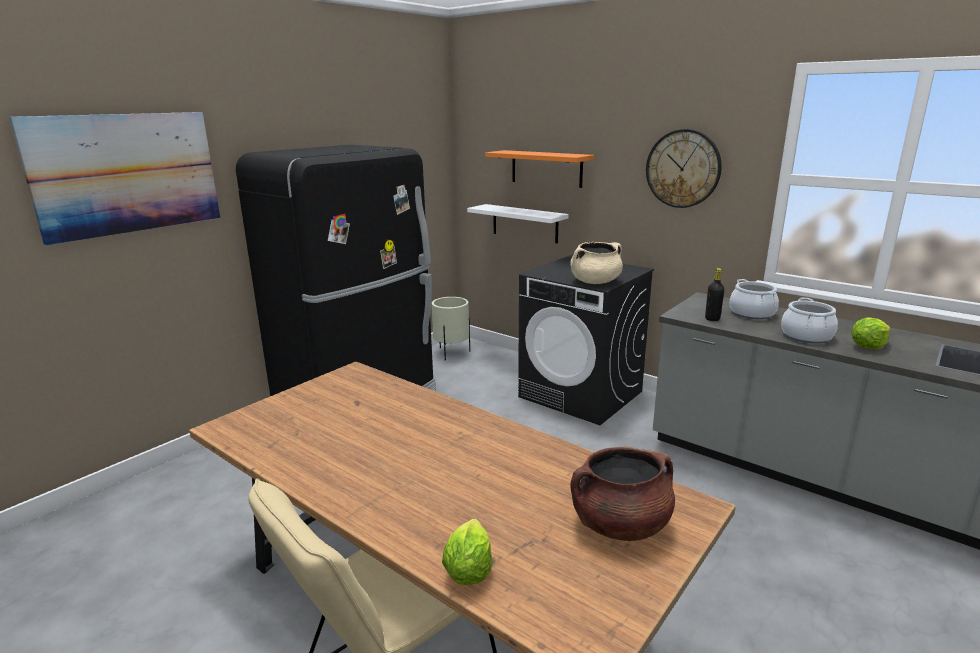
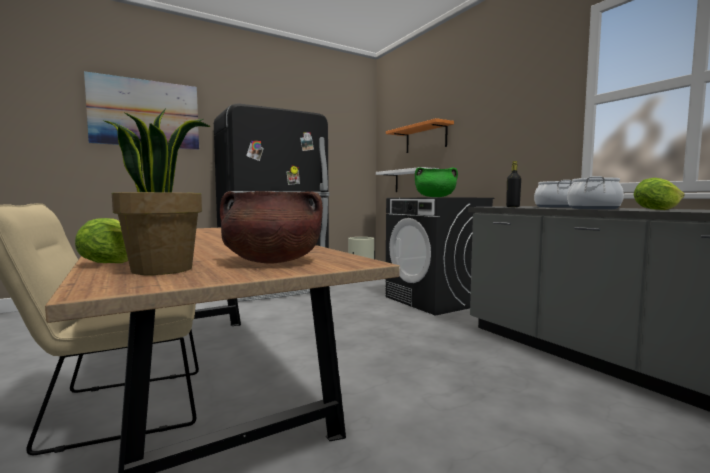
camera: 20 degrees right, 15 degrees down
(556, 579) = (163, 269): none -> potted plant
(595, 282) = (435, 197): beige cooking pot -> green cooking pot
(683, 168) = (512, 114): wall clock -> none

